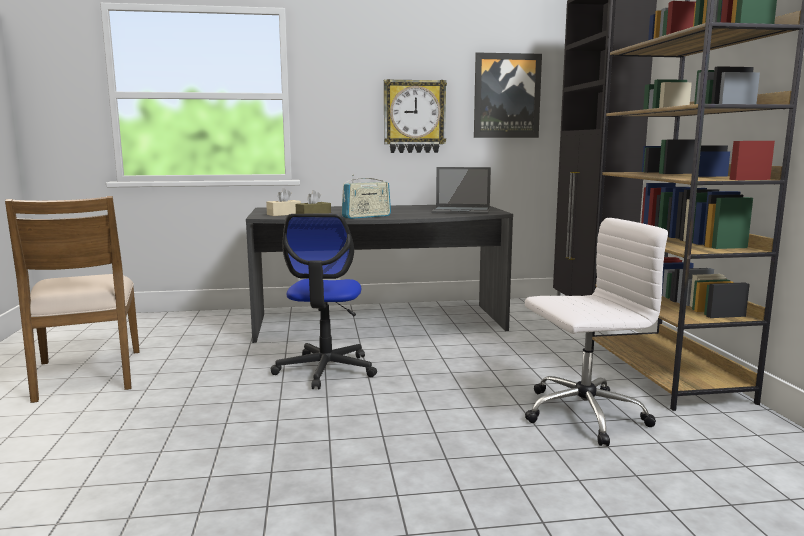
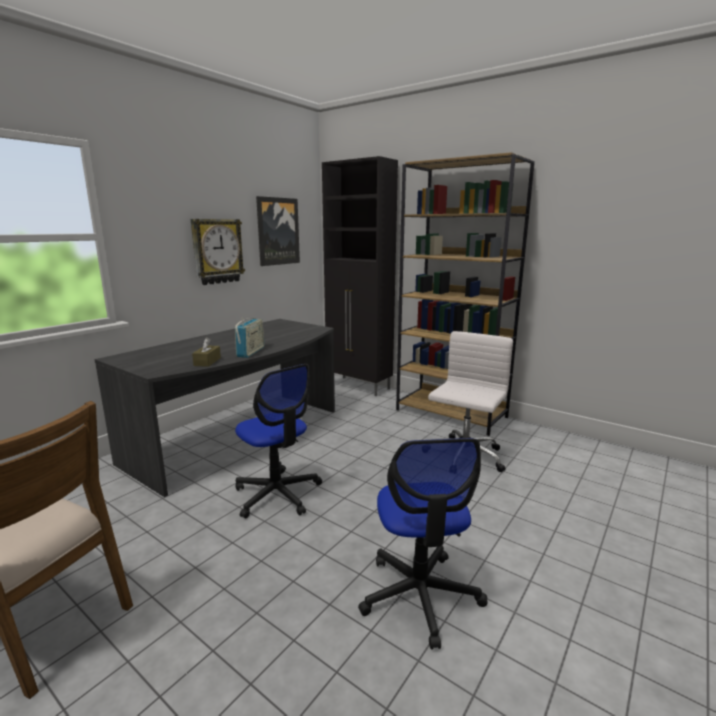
camera: 45 degrees left, 5 degrees up
(284, 214) = (166, 364): beige tissue box -> none
(286, 481) = (420, 595): none -> office chair
(462, 211) = (295, 331): laptop -> none

